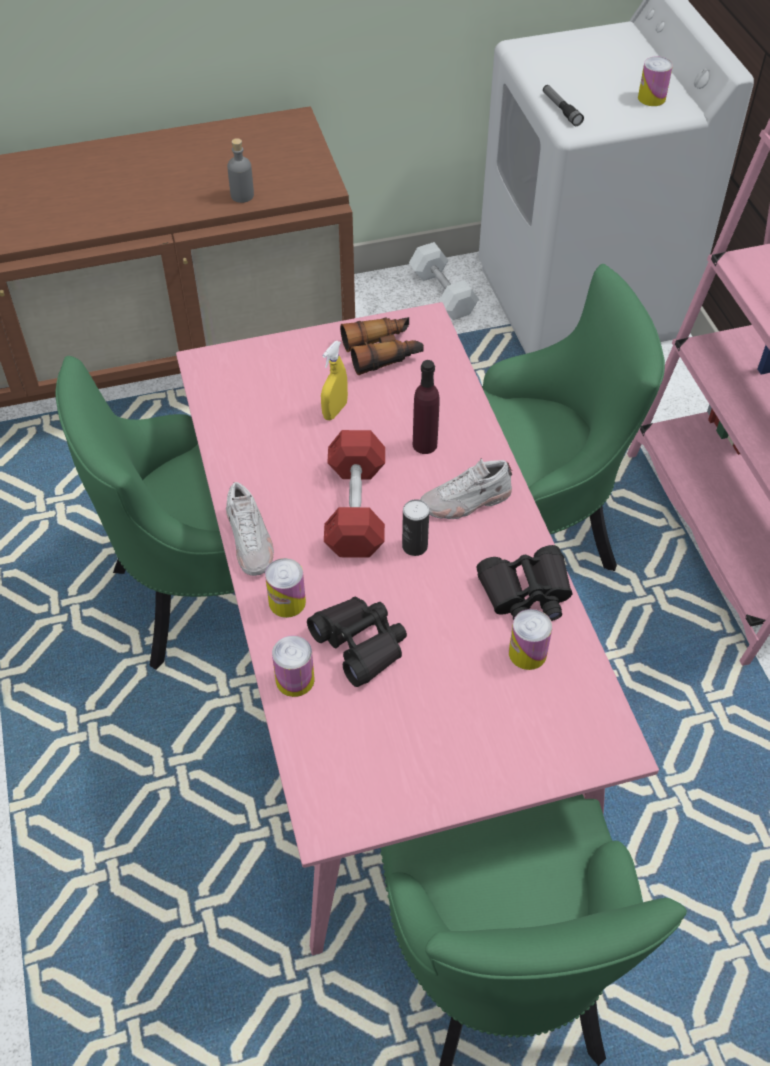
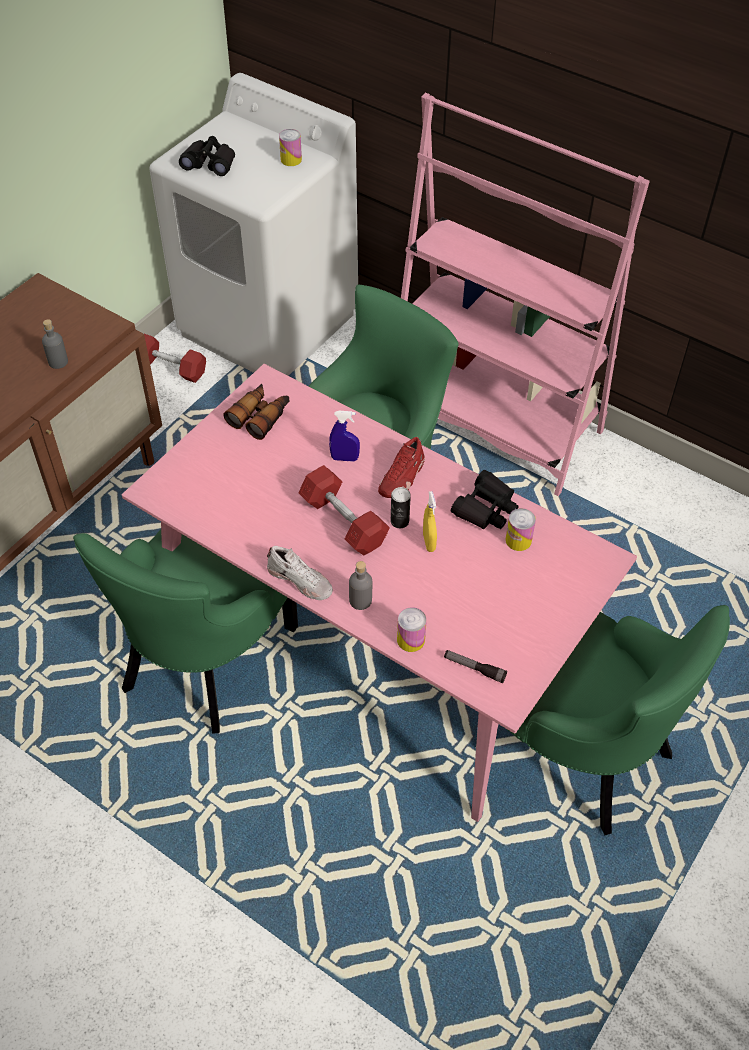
camera: 40 degrees left, 0 degrees up
(287, 602) = (360, 600): can -> grey bottle
(335, 411) = (269, 470): yellow spray bottle -> yellow spray bottle (429, 542)
(360, 644) = (426, 596): black binoculars -> black binoculars (210, 163)
(424, 444) = (344, 458): purple bottle -> blue spray bottle
(442, 293) = (170, 367): white dumbbell -> red dumbbell
(466, 502) = (402, 477): white shoe -> red shoe
(561, 109) = (242, 194): flashlight -> flashlight (474, 668)

